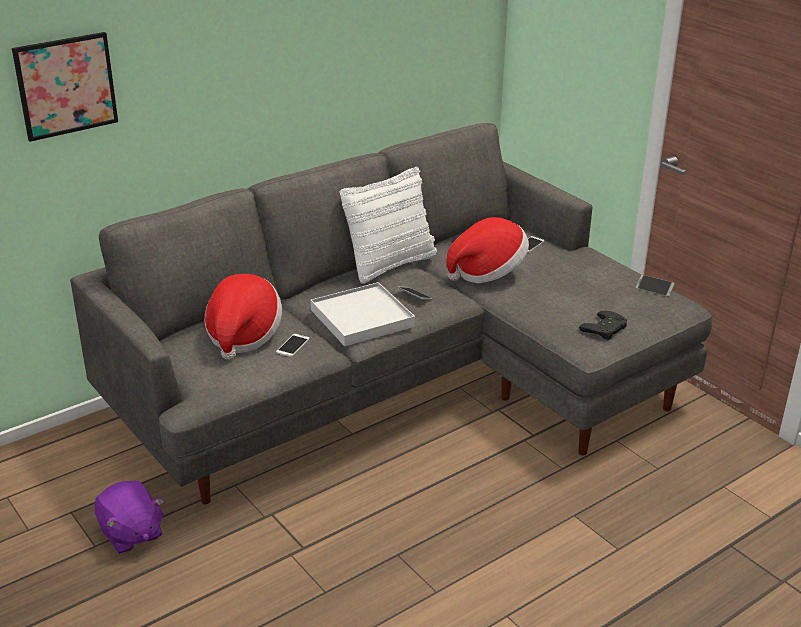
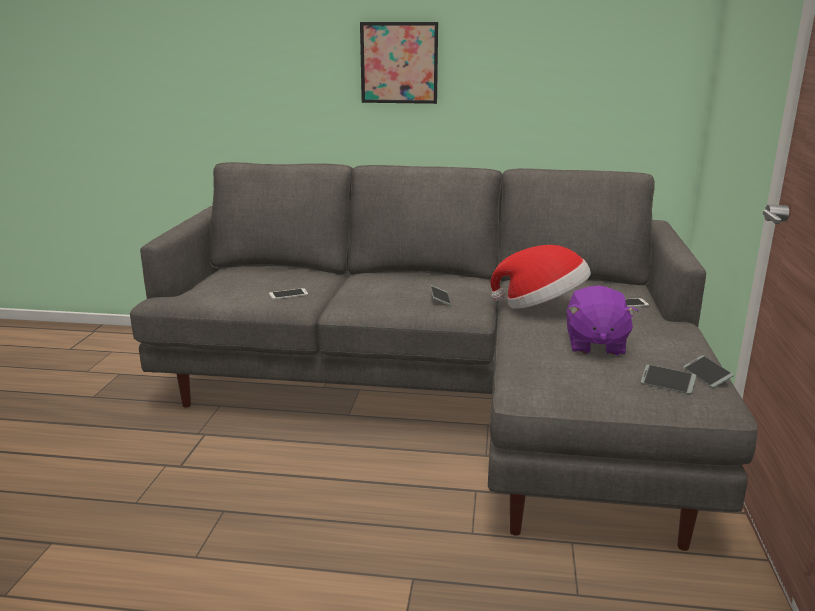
camera: 45 degrees right, 10 degrees down
(66, 86) = (222, 45): picture -> picture (399, 63)
(131, 534) = (119, 400): purple plush toy -> purple plush toy (595, 345)
(243, 335) = (273, 279): hat -> none
(362, 318) = (369, 297): white tray -> none
(389, 265) = (466, 278): white pillow -> none
(606, 329) = (576, 384): black game controller -> none
(646, 305) = (667, 384): none -> phone

